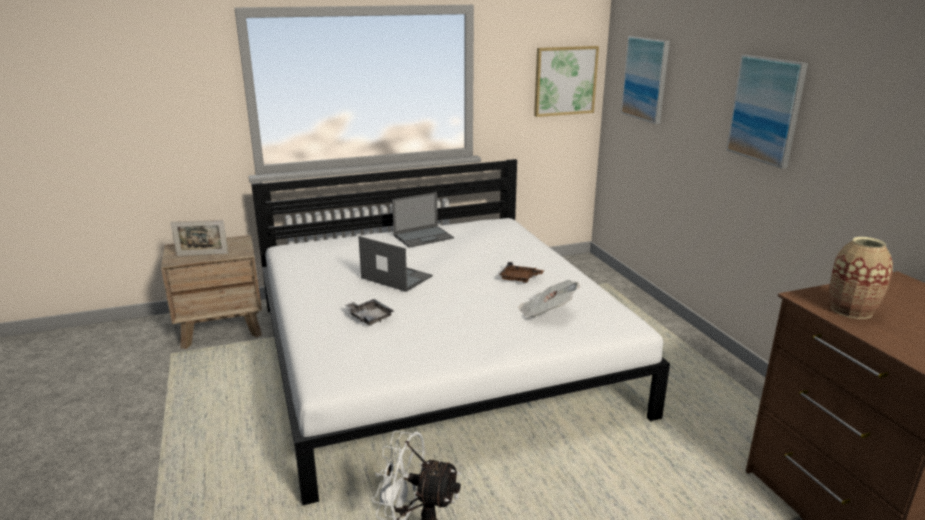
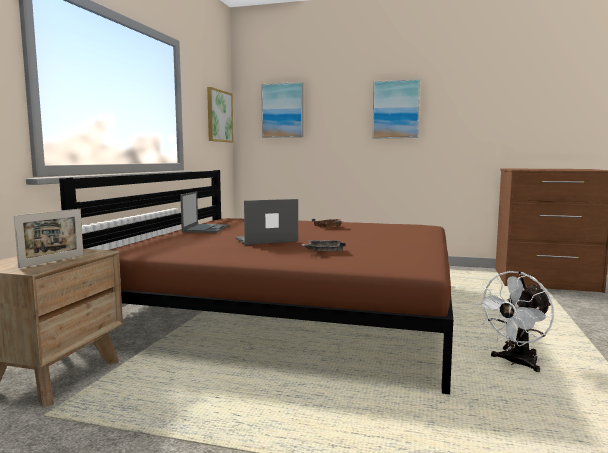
camera: 55 degrees left, 15 degrees down
(437, 356) = (293, 311): white bed -> brown bed
(546, 313) = (387, 230): newspaper -> none
(851, 310) = (538, 169): vase -> none

